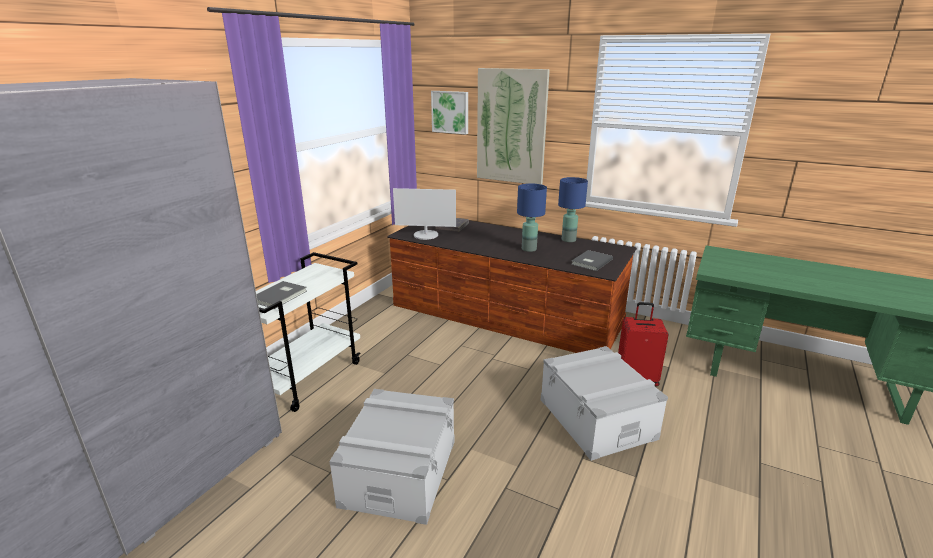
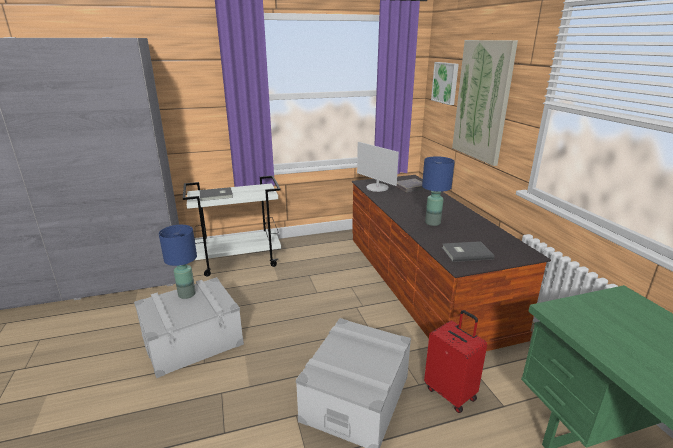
camera: 45 degrees right, 0 degrees up
(568, 240) = (488, 228): blue table lamp -> blue table lamp (187, 294)

